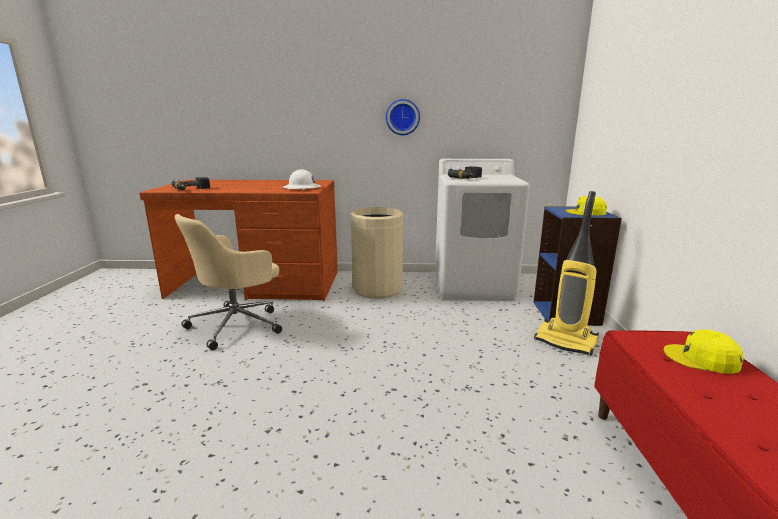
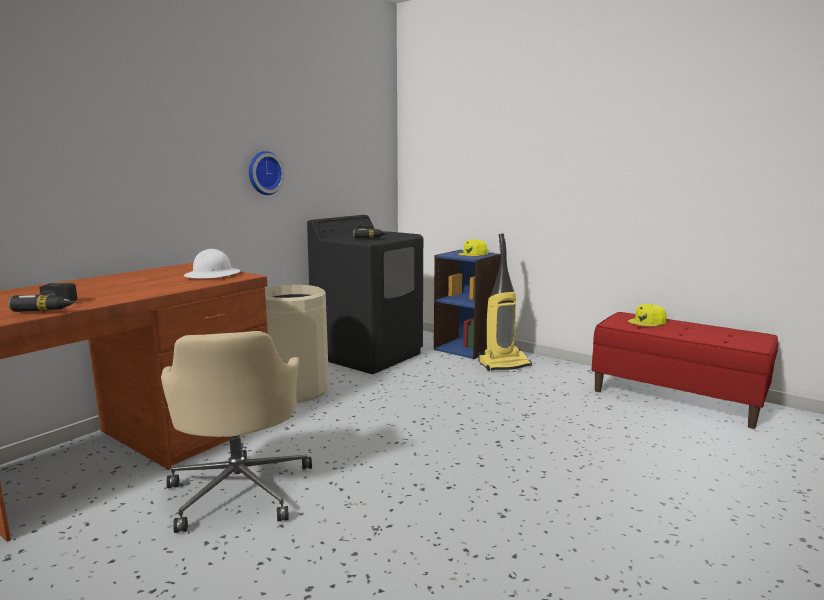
camera: 55 degrees left, 5 degrees down
(474, 286) = (368, 355): white washing machine -> black washing machine

